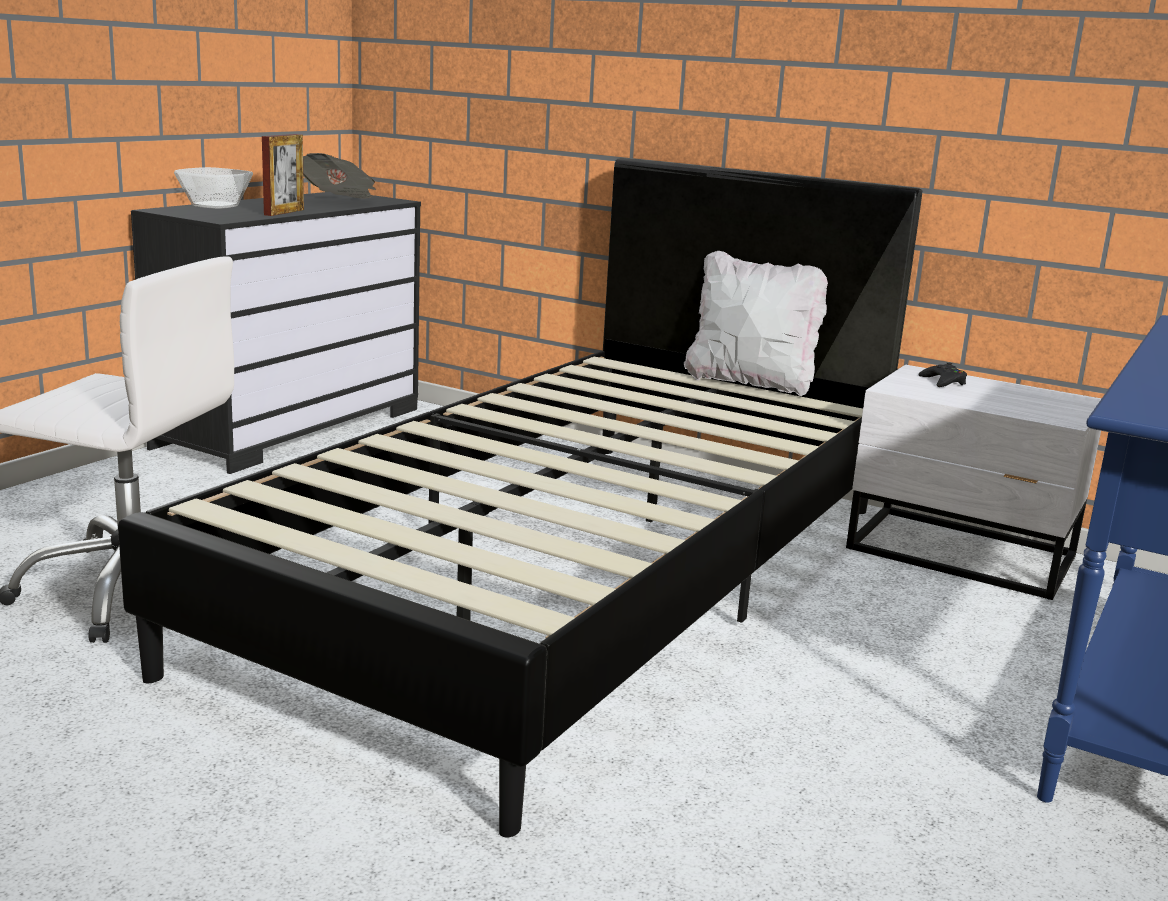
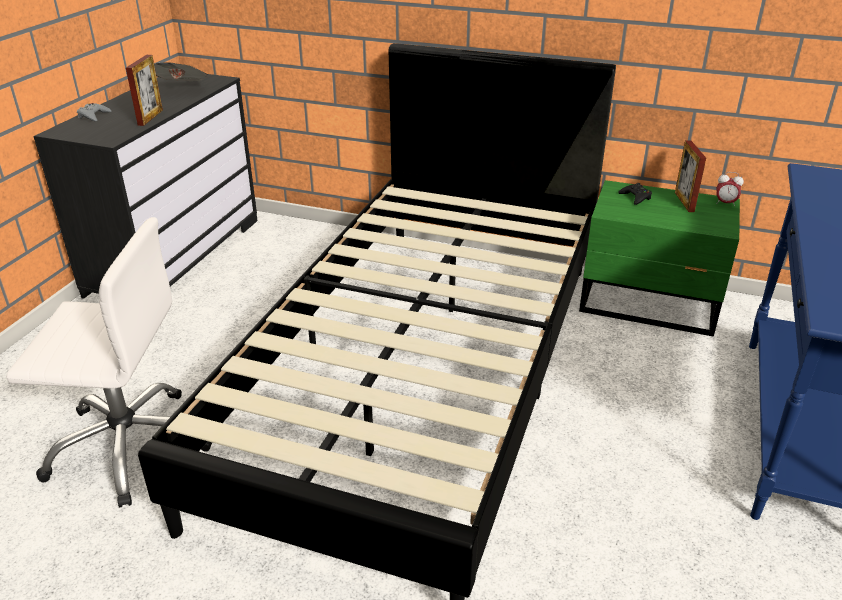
camera: 10 degrees left, 15 degrees up
(215, 205) = (93, 116): bowl -> grey game controller
(751, 383) = (501, 200): white pillow -> none
(963, 555) = (650, 303): white nightstand -> green nightstand
(1017, 392) = (684, 202): none -> picture frame
(1081, 400) = (725, 203): none -> alarm clock

